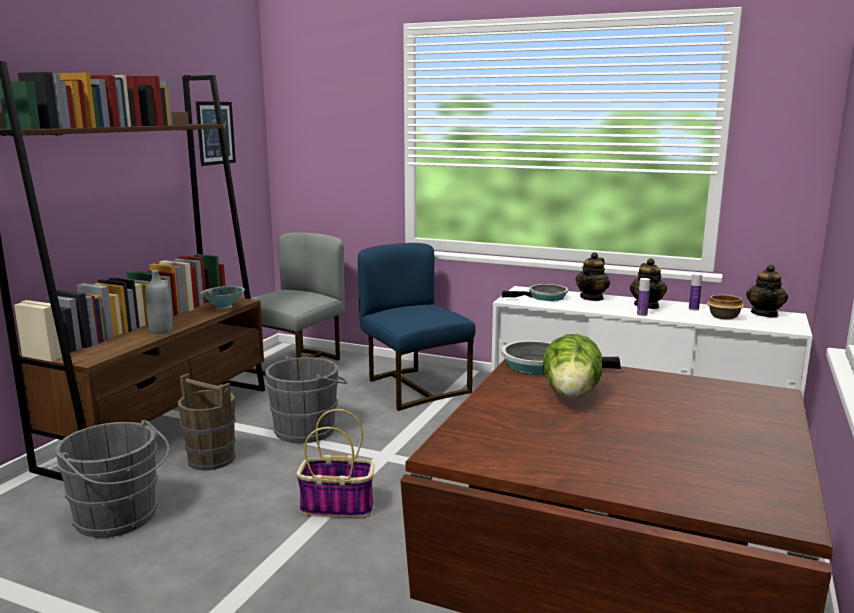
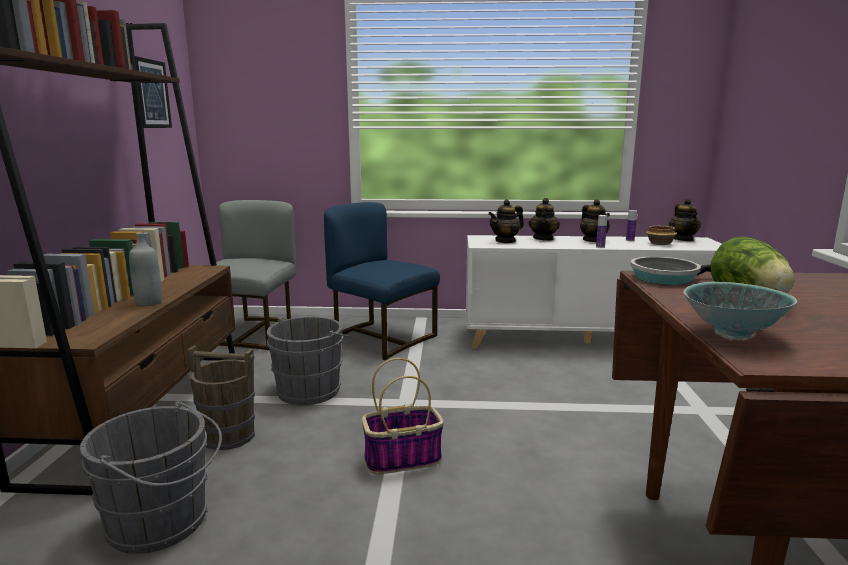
camera: 20 degrees left, 0 degrees up
(224, 308) = (198, 275): bowl -> bowl (733, 334)
(544, 297) = (505, 241): frying pan -> teapot

